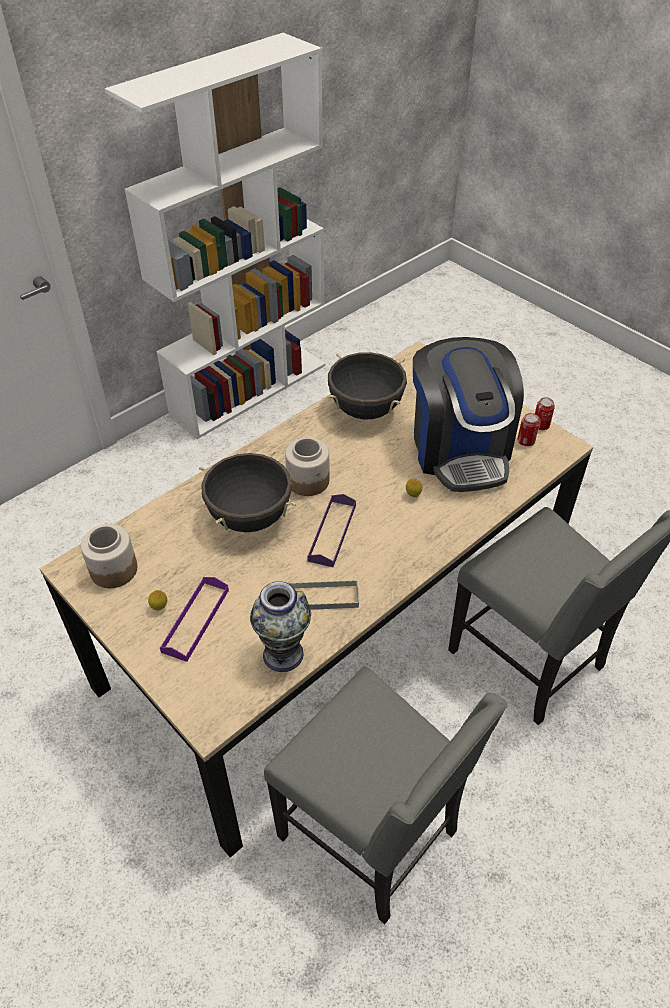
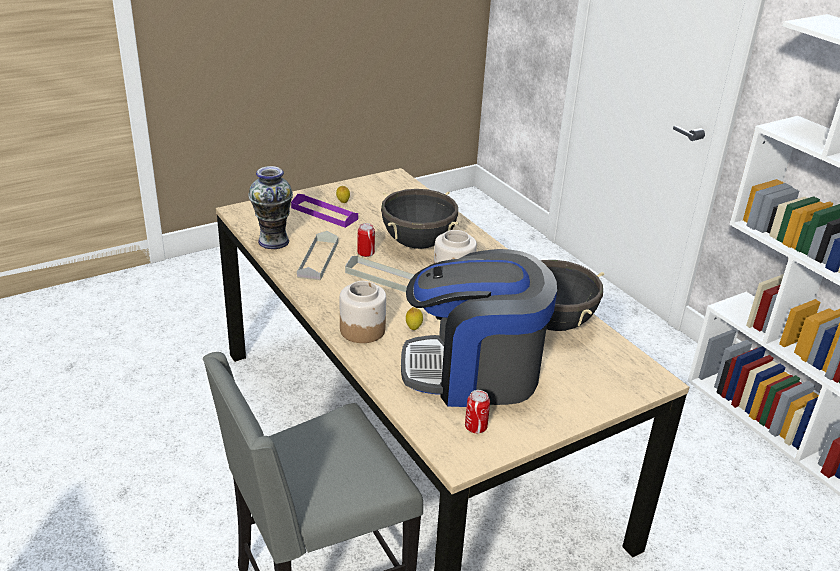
camera: 100 degrees right, 15 degrees down
(113, 570) = (387, 189): jar -> jar (362, 330)
(332, 533) = (384, 278): purple tray -> grey tray
(372, 834) = (203, 427): grey chair -> none
(540, 425) = (503, 449): can -> can (366, 253)

